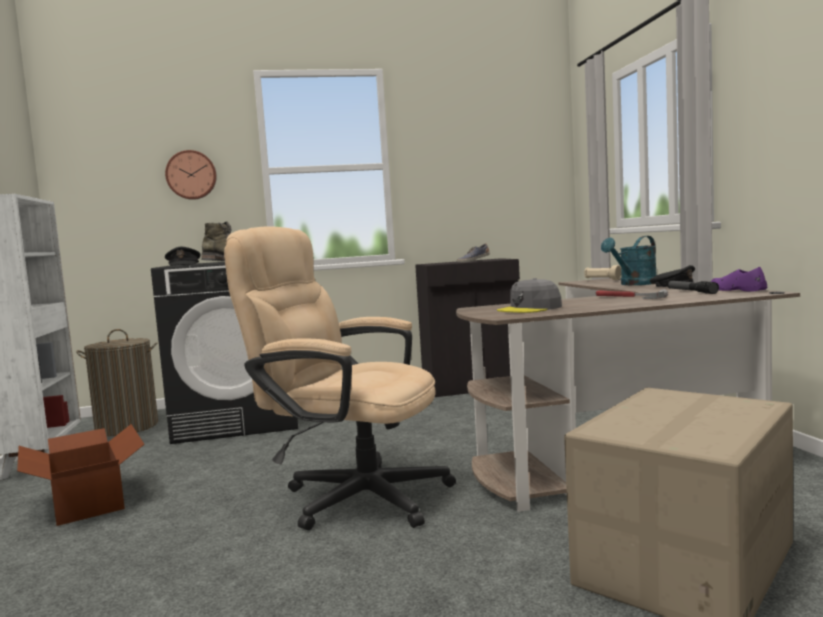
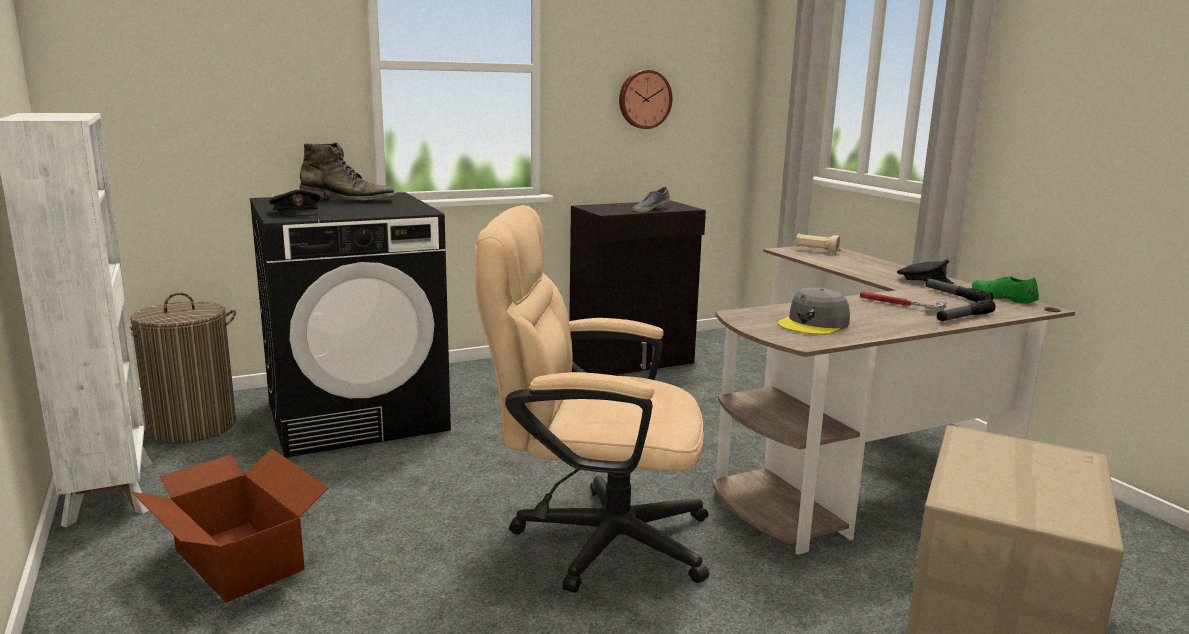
camera: 15 degrees left, 10 degrees up
(191, 175) = (268, 63): wall clock -> wall clock (644, 99)
(634, 284) = (868, 267): turquoise watering can -> none
(678, 300) = (964, 317): none -> flashlight
(736, 290) = (1002, 297): purple shoe -> green shoe

